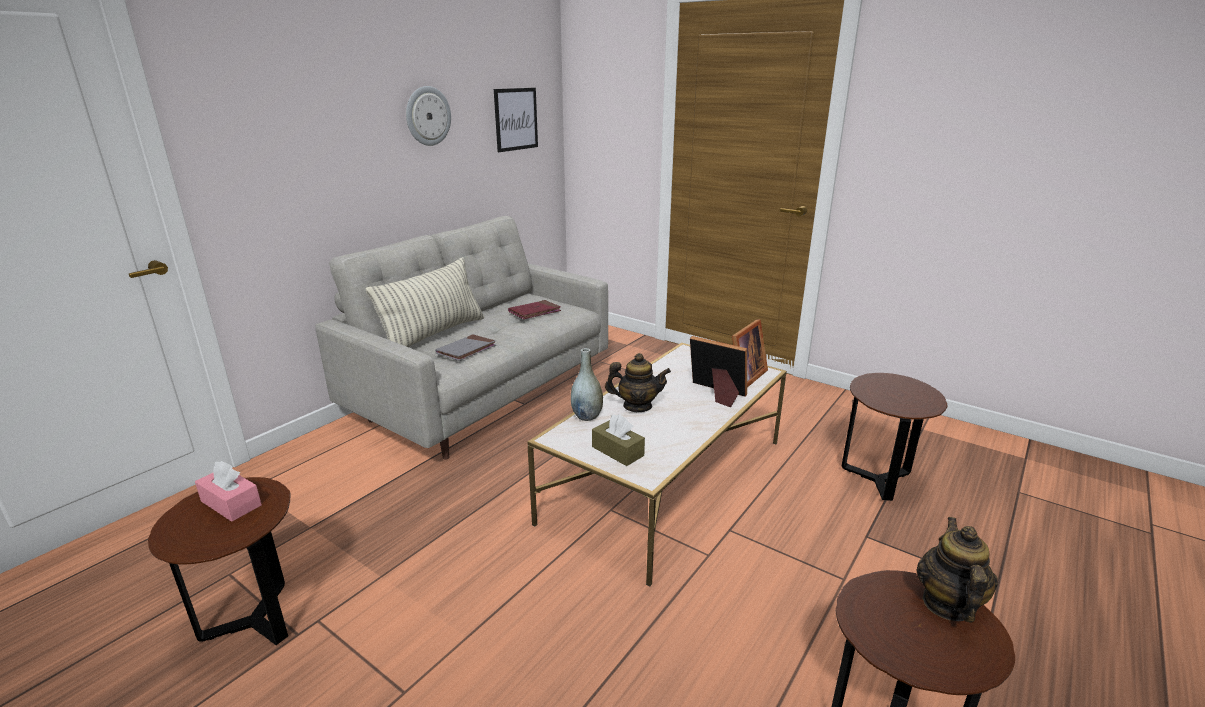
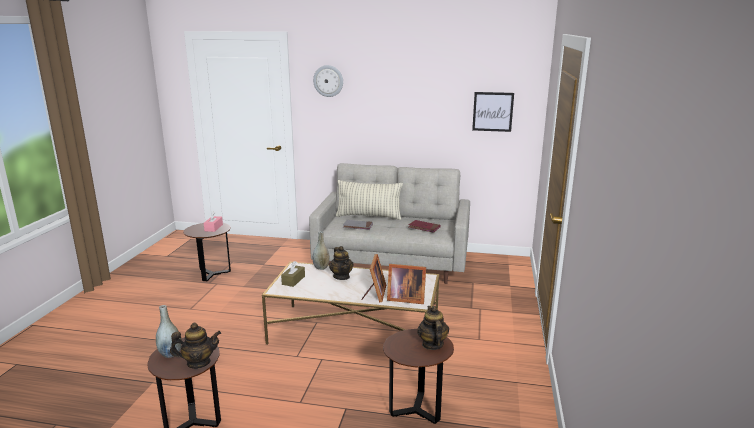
camera: 65 degrees right, 5 degrees down
(427, 116) = (420, 103): wall clock -> wall clock (328, 81)
(894, 384) = (432, 344): none -> teapot
(911, 646) = (170, 354): none -> grey vase

